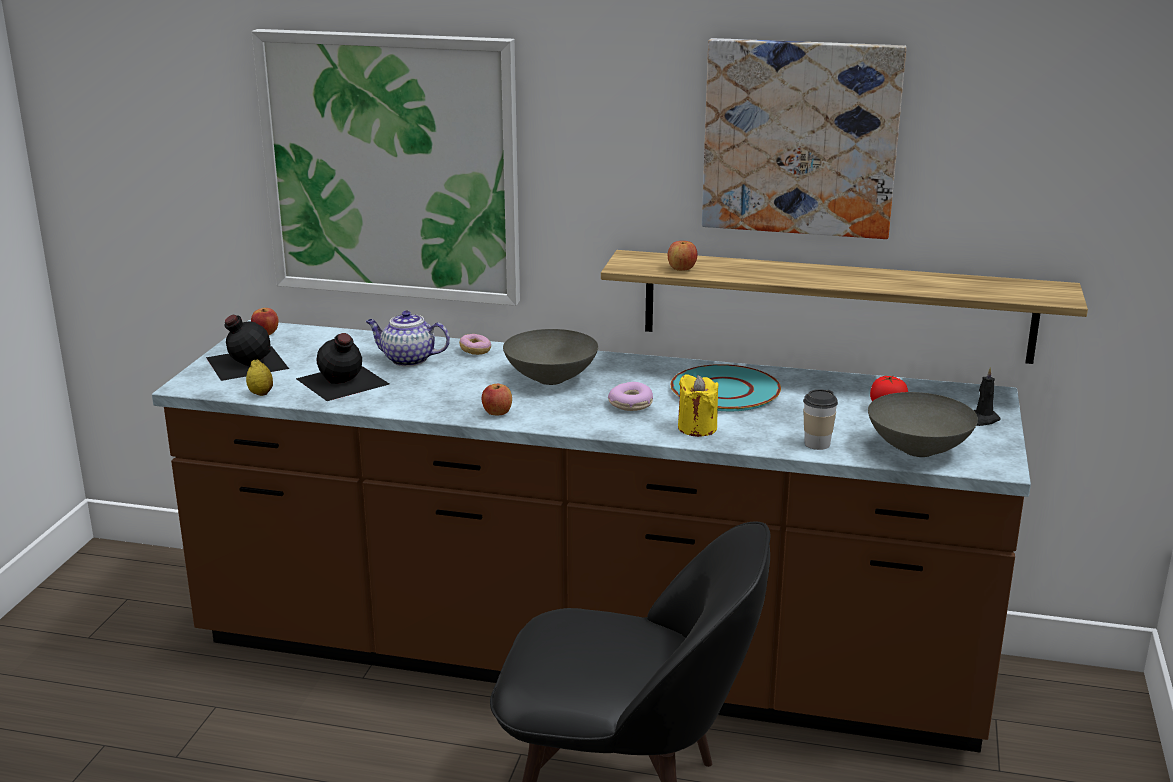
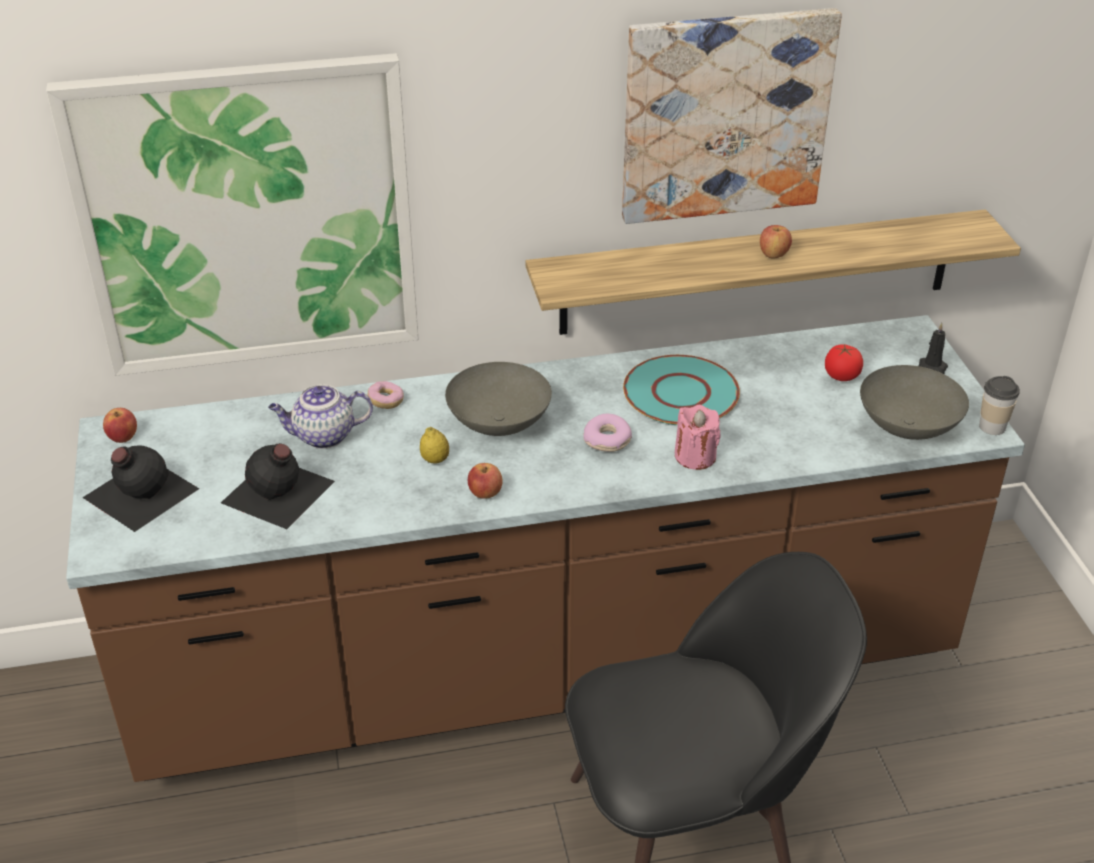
camera: 25 degrees left, 15 degrees up
(261, 393) = (200, 539): lemon -> lemon (435, 460)
(681, 269) = (620, 278): apple -> apple (773, 255)
(697, 428) = (695, 456): yellow candle -> pink candle
(817, 444) = (817, 446): cup -> cup (992, 427)

